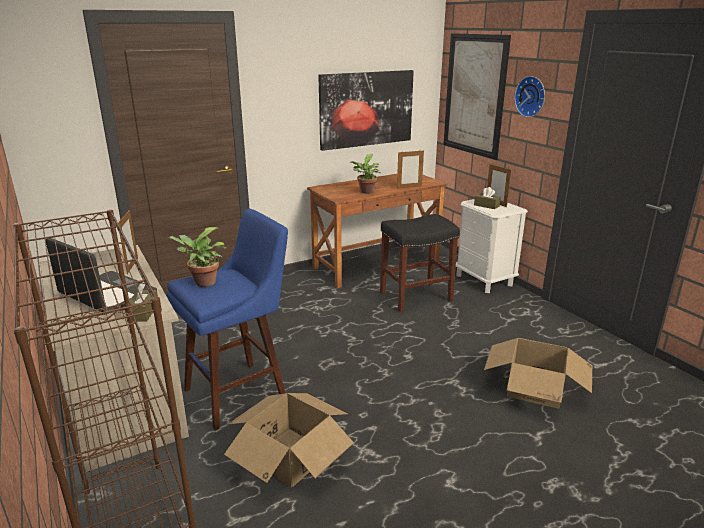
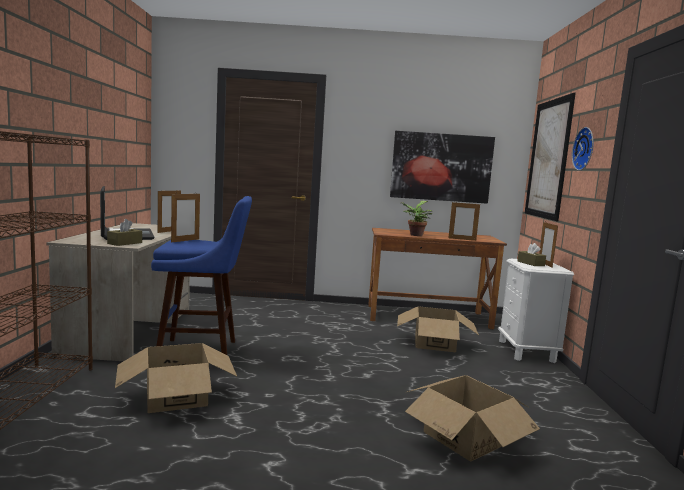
camera: 30 degrees right, 15 degrees down
(202, 283) = (185, 240): potted plant -> picture frame
(415, 297) = (434, 343): black stool -> cardboard box

